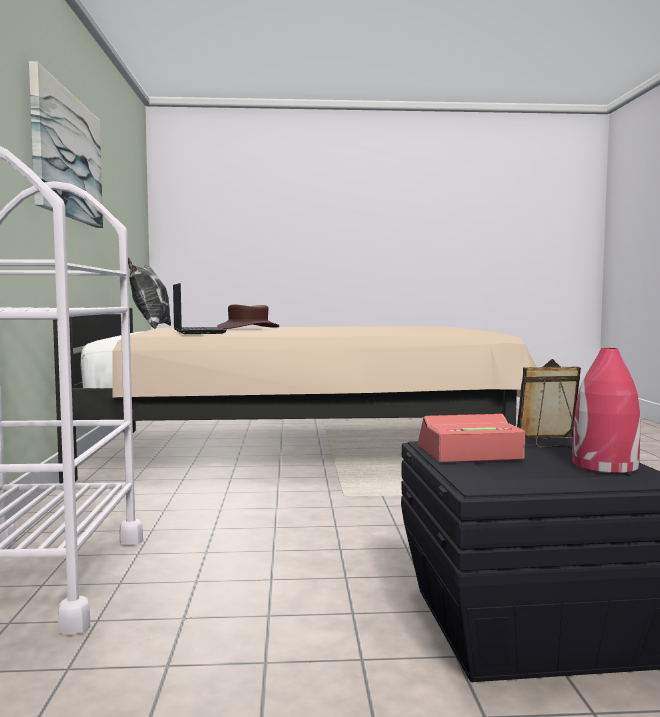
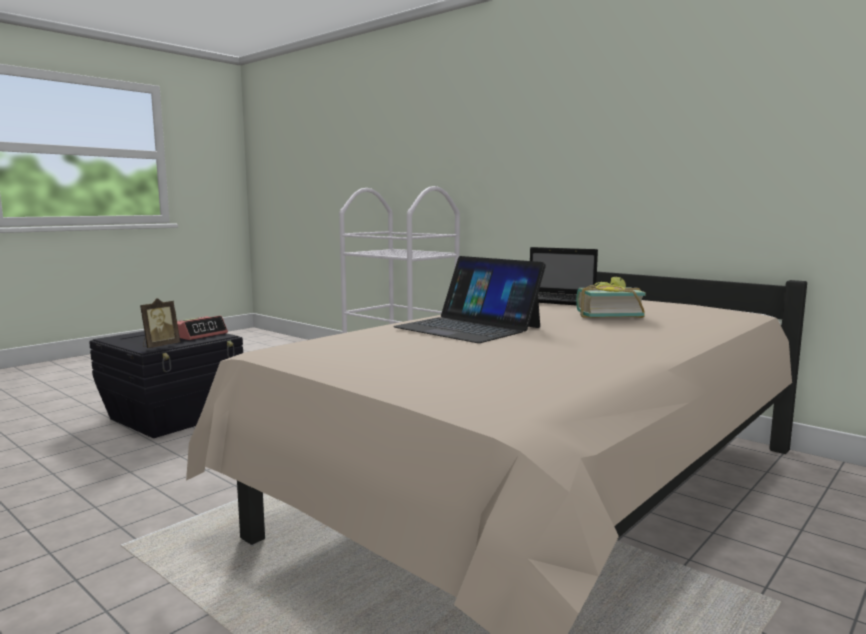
camera: 135 degrees right, 5 degrees up
(67, 156) = (627, 123): picture -> none
(150, 328) = (722, 306): pillow -> none
(248, 328) = (606, 315): brown hat -> book
(354, 330) = (468, 327): none -> laptop
(604, 465) = (131, 340): red vase -> none

